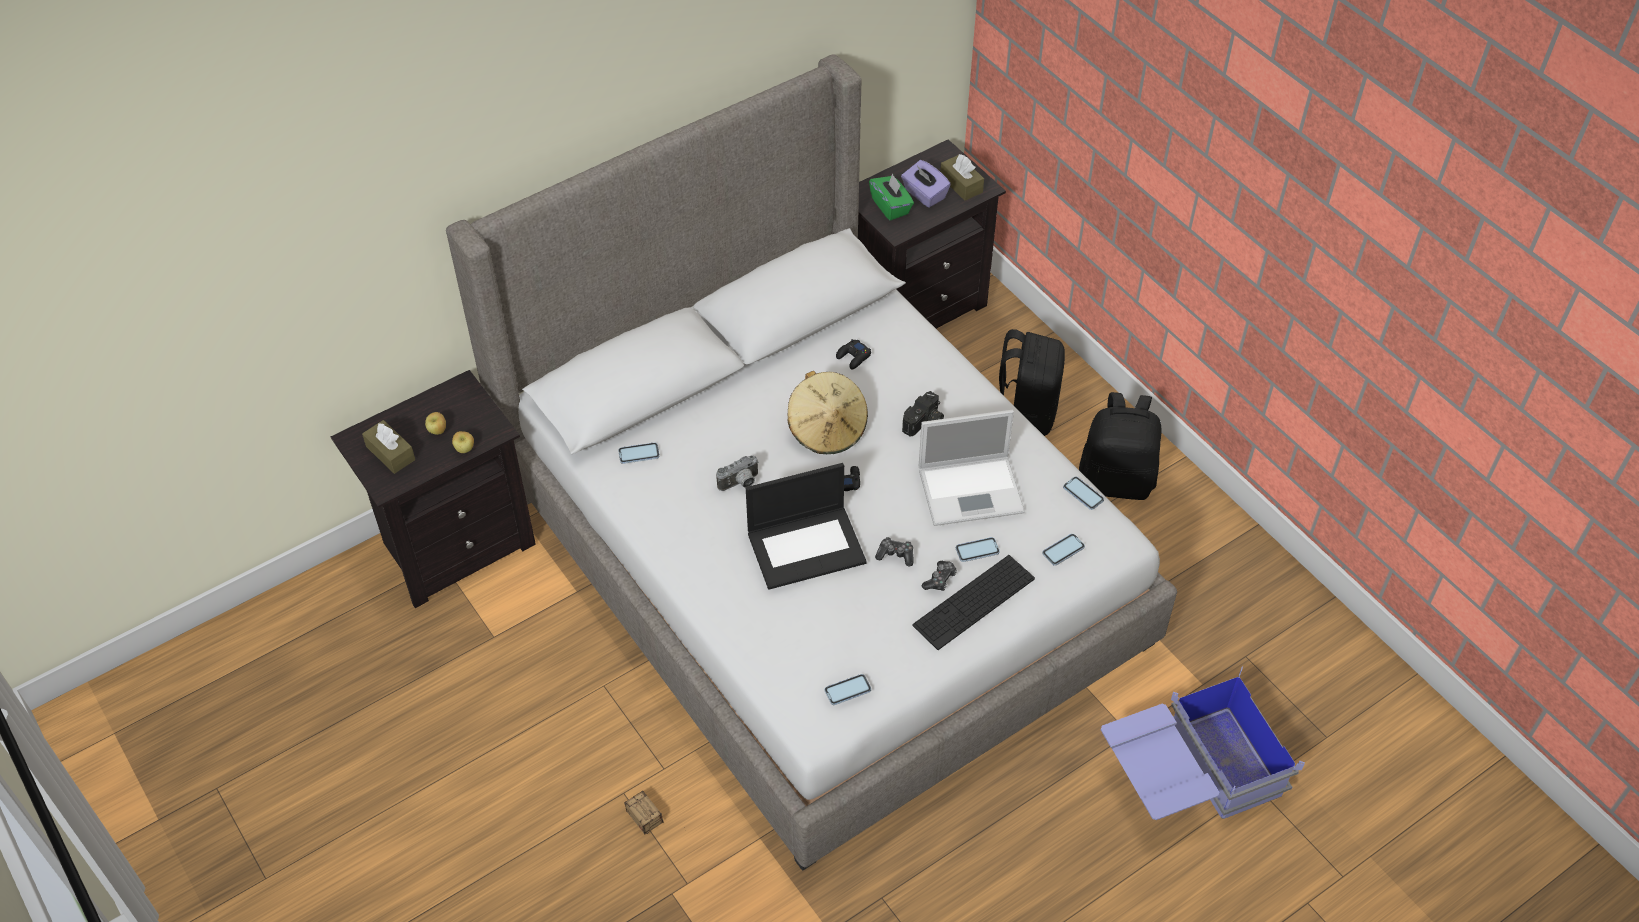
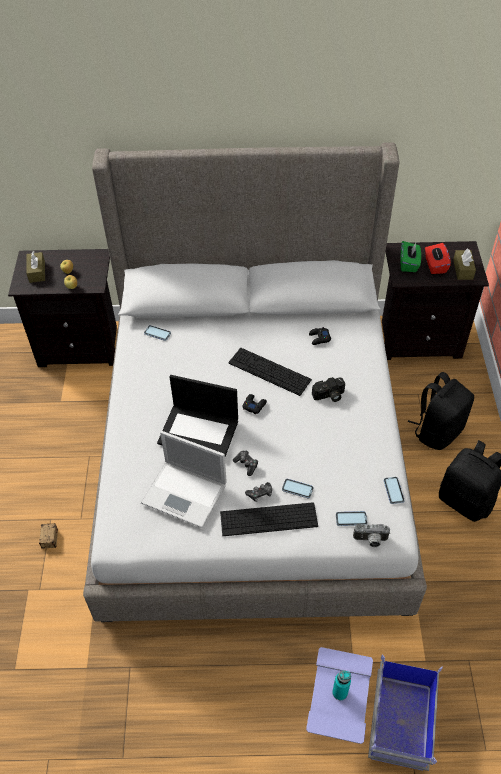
camera: 35 degrees right, 0 degrees up
(740, 484) = (195, 377): camera -> camera (370, 540)
(827, 429) = (269, 371): beige hat -> keyboard
(847, 690) = (150, 529): phone -> none
(924, 194) = (435, 265): purple tissue box -> red tissue box
(972, 490) = (325, 451): laptop -> laptop (186, 494)
(1156, 760) = (340, 692): none -> turquoise bottle

